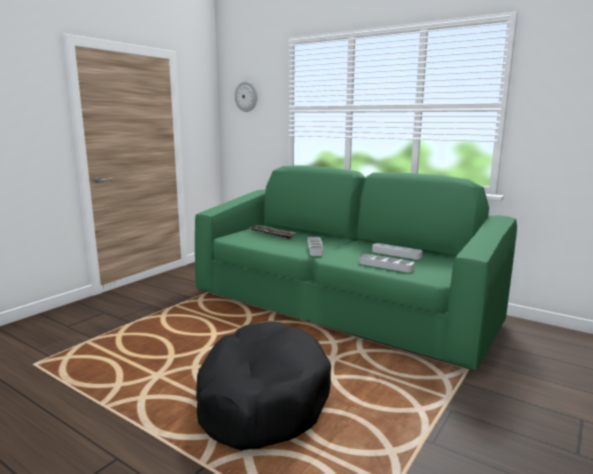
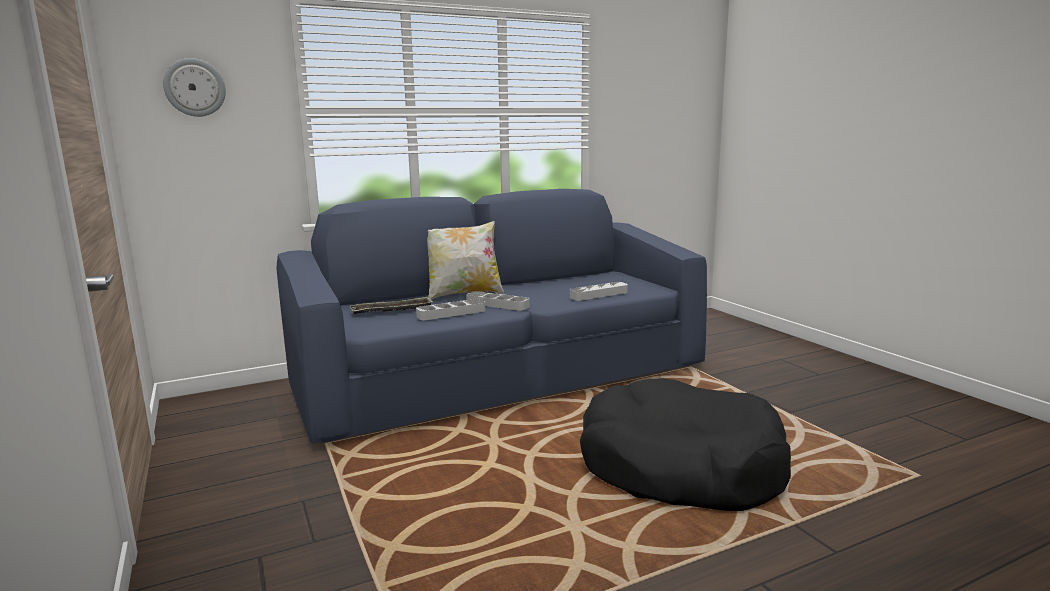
camera: 60 degrees left, 0 degrees up
(330, 239) = (464, 294): none -> pillow
(338, 307) = (502, 378): green sofa -> blue sofa
(396, 254) = (562, 285): grey tray -> grey tray (451, 313)

